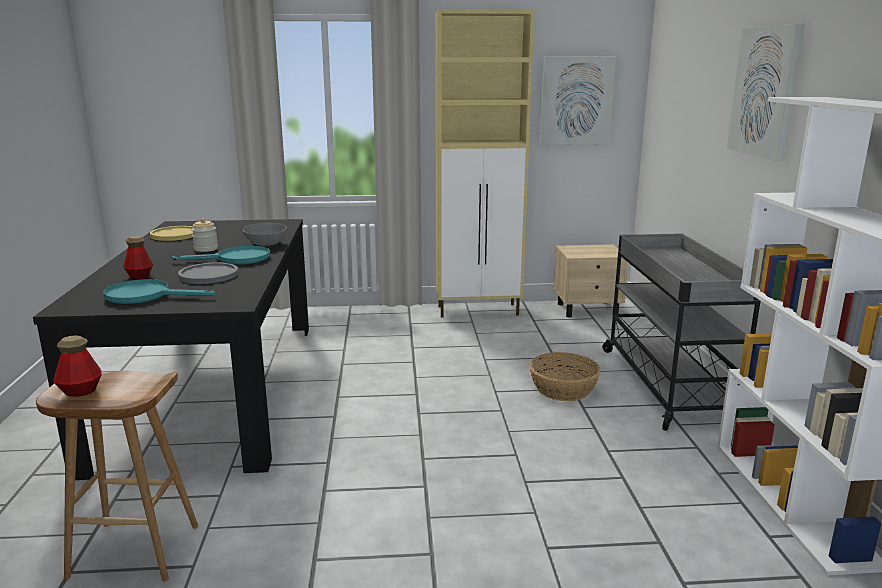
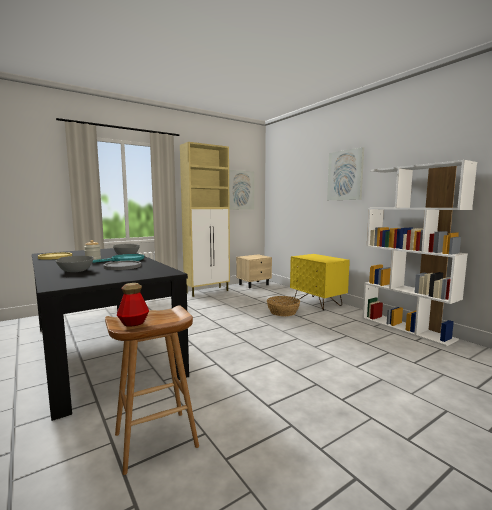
camera: 30 degrees left, 10 degrees down
(139, 276) = (76, 271): bottle -> grey bowl
(146, 296) = (103, 276): turquoise frying pan -> none
(667, 384) = (317, 303): grey cart -> yellow nightstand

